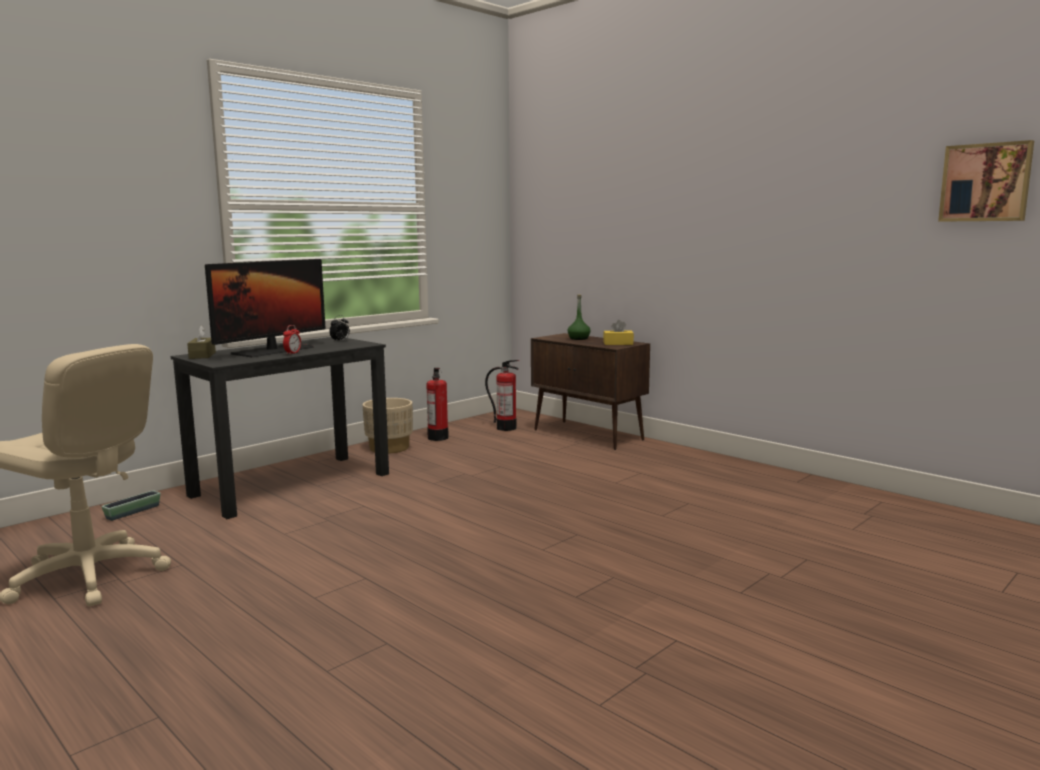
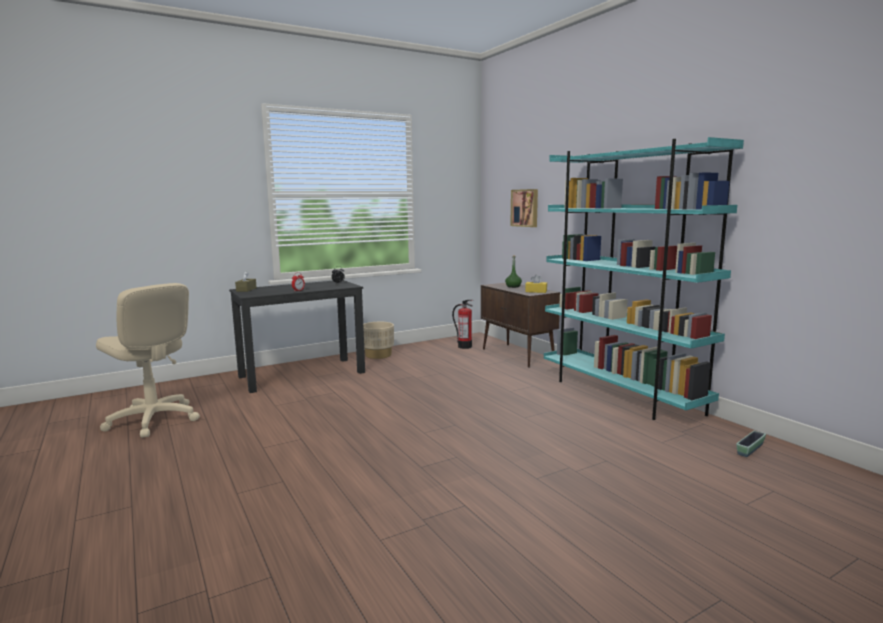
camera: 15 degrees right, 0 degrees up
(133, 512) = (203, 384): planter -> planter (750, 449)
(273, 350) = (290, 288): monitor -> none
(438, 437) = (414, 350): fire extinguisher -> none
(757, 474) = (620, 394): none -> turquoise bookcase
(985, 182) = (789, 175): picture -> picture (525, 208)

